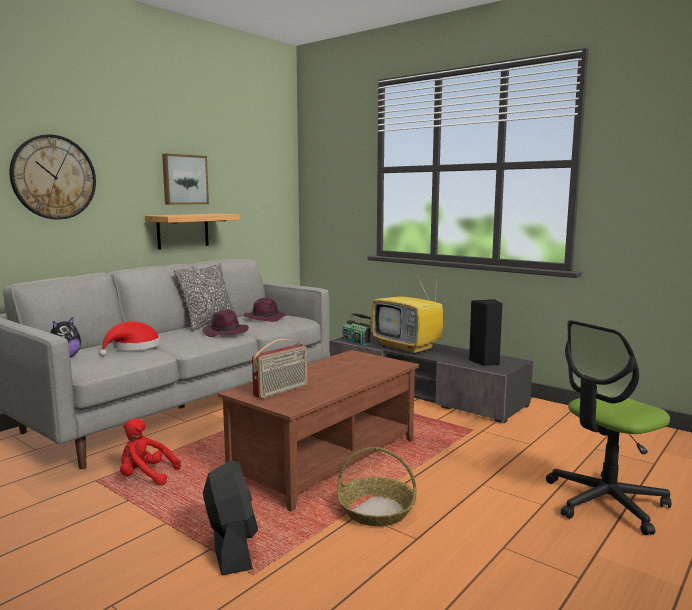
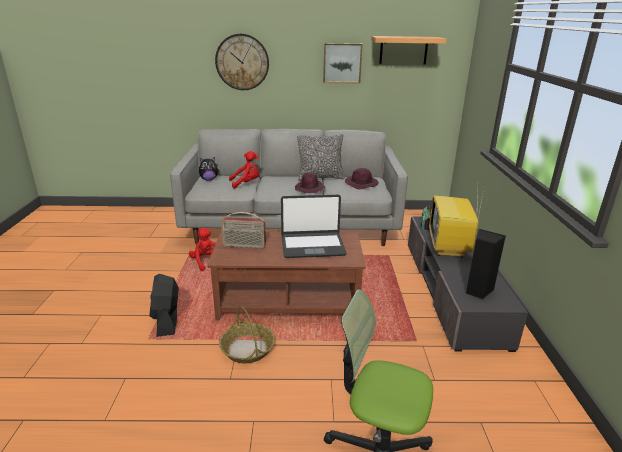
camera: 50 degrees right, 15 degrees up
(133, 347) = (246, 183): red hat -> red plush toy
(183, 231) = (337, 103): shelf -> shelf (403, 50)
(232, 547) = (167, 320): black fan -> black fan turned 135 degrees clockwise
(343, 368) = (312, 246): none -> laptop

